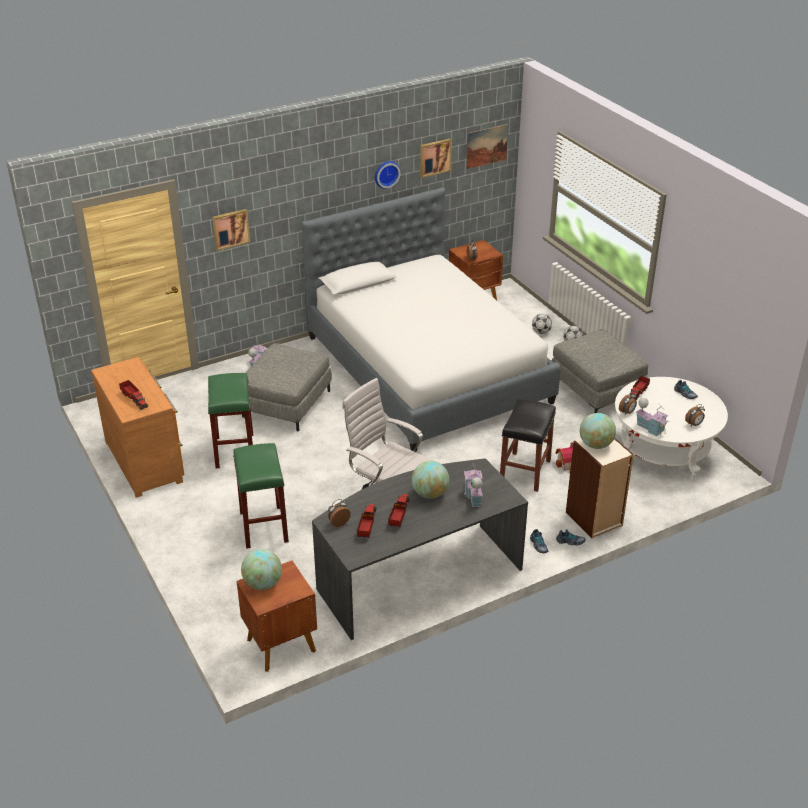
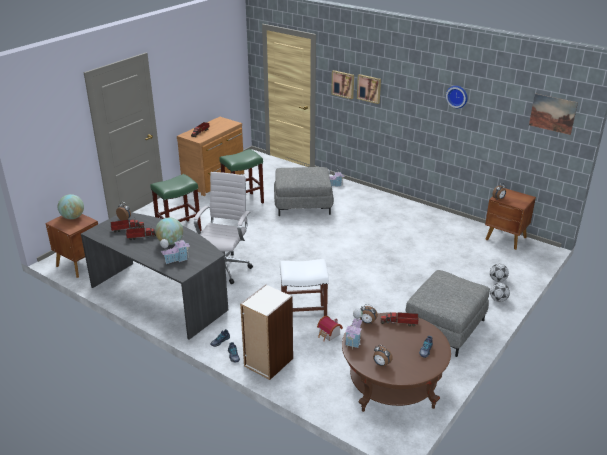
camera: 65 degrees right, 5 degrees down
(427, 369) = (391, 242): bed -> none
(434, 157) = (501, 101): picture -> picture (369, 88)
(525, 472) = (303, 315): black stool -> white stool
(595, 445) = (267, 295): globe -> none
(664, 449) = (392, 384): white coffee table -> brown coffee table

